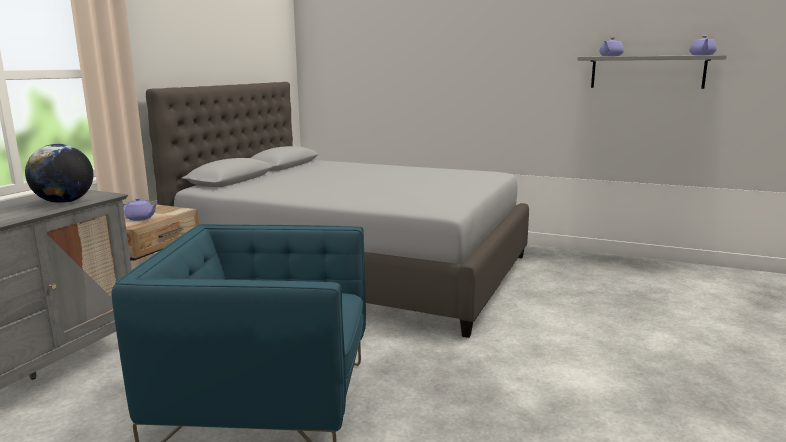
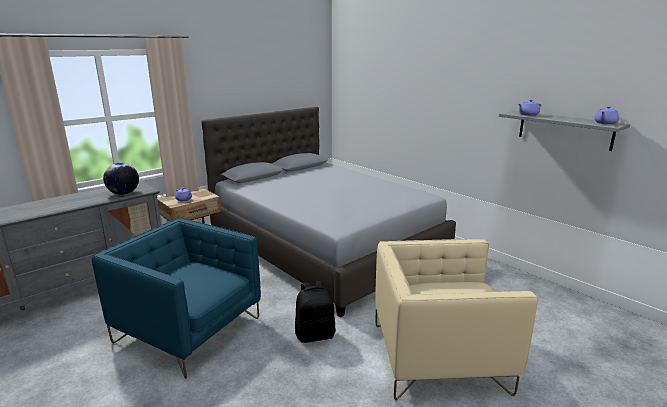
camera: 25 degrees right, 5 degrees up
(460, 363) = (315, 335): none -> black backpack
(628, 349) = (439, 357): none -> beige armchair

